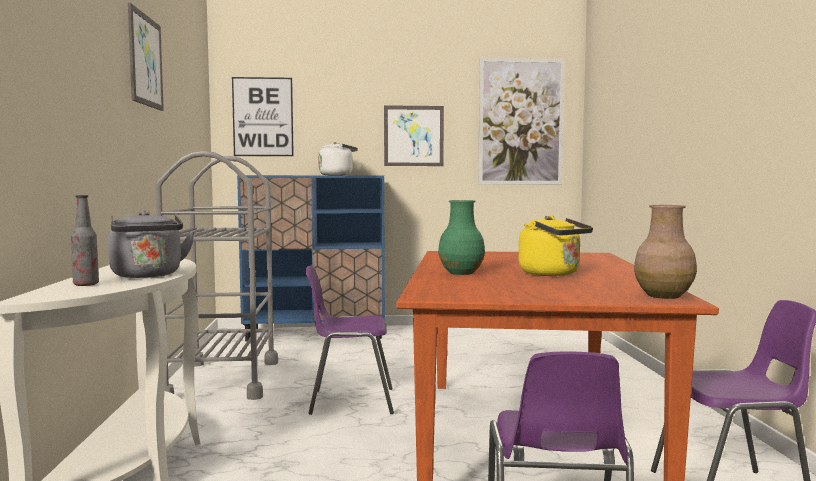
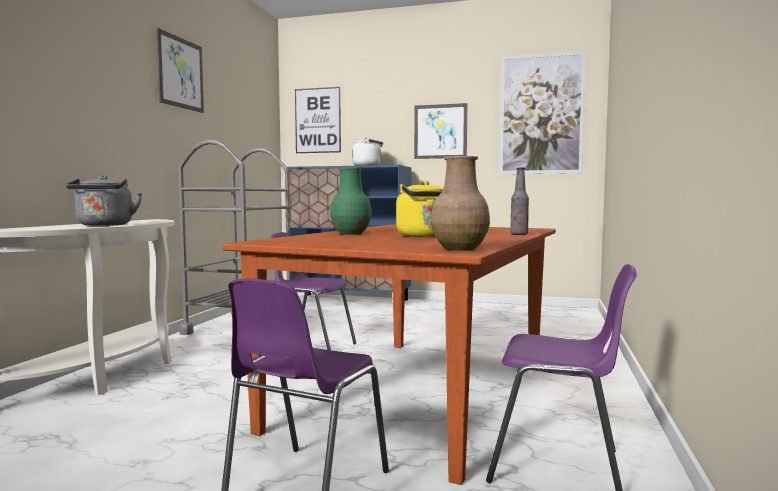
camera: 20 degrees right, 0 degrees up
(86, 284) = (46, 227): bottle -> bottle (519, 234)

